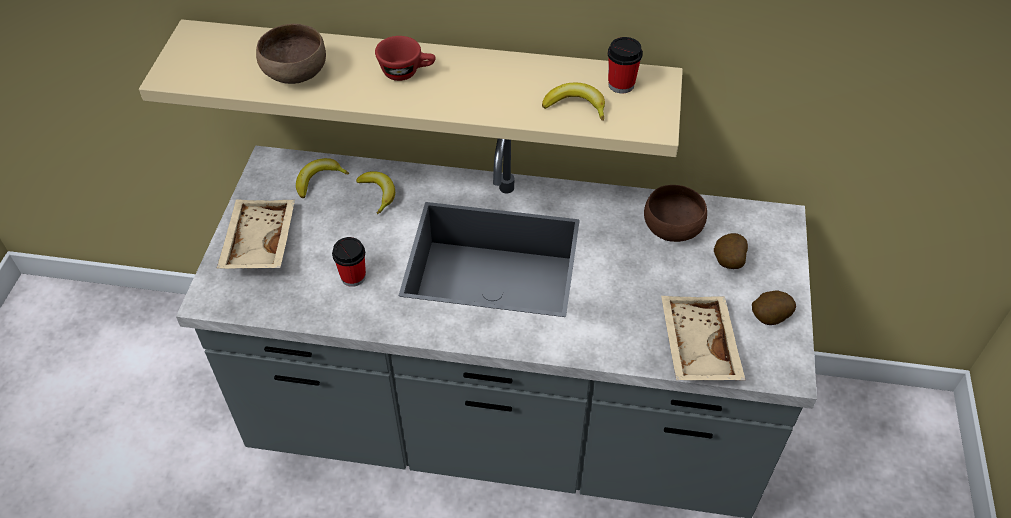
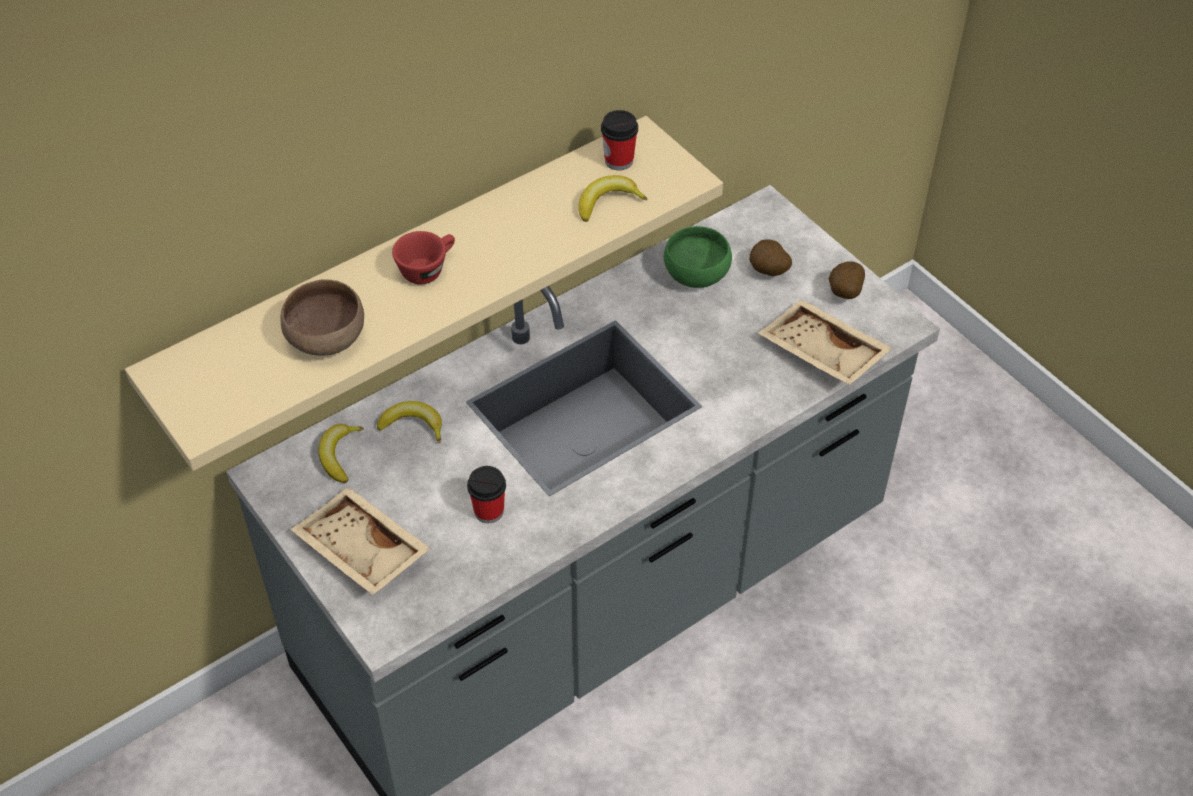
camera: 45 degrees left, 0 degrees up
(672, 227) = (695, 274): brown bowl -> green bowl

